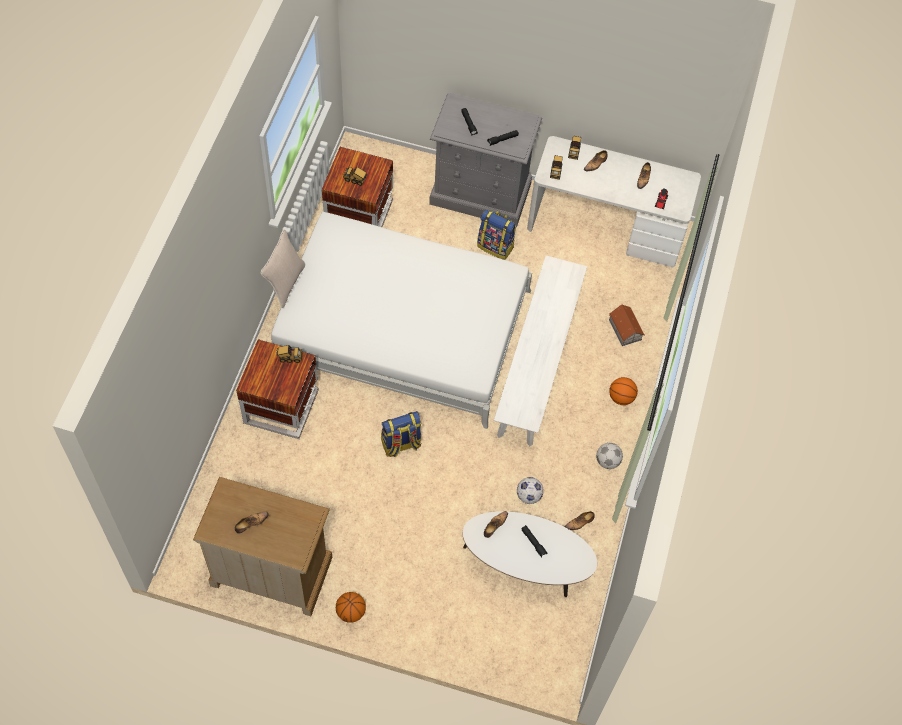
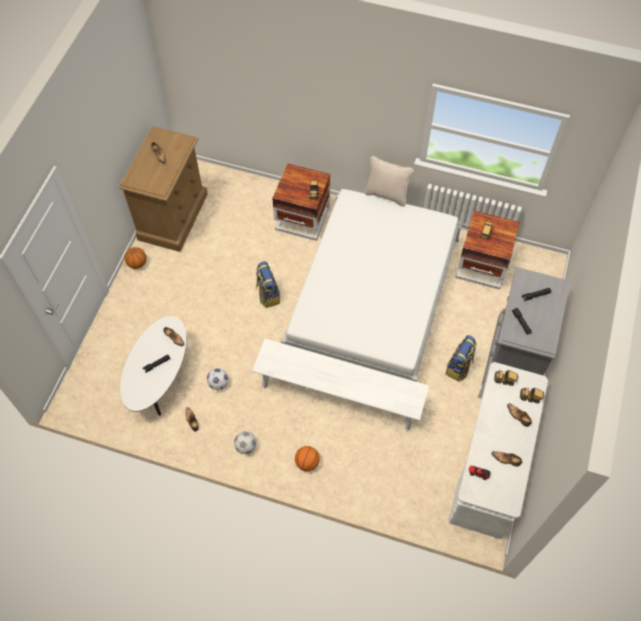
camera: 95 degrees right, 0 degrees up
(625, 329) = (377, 471): toy house -> none

